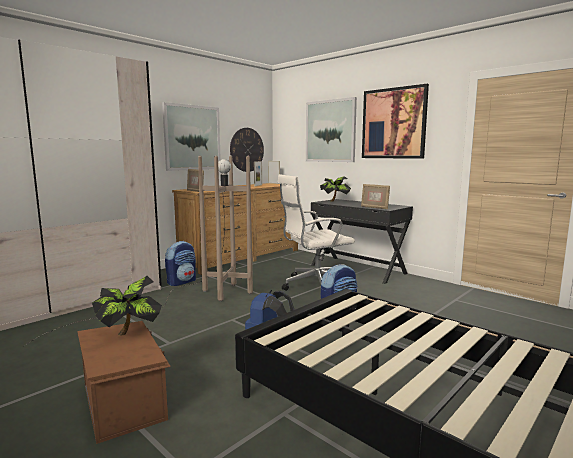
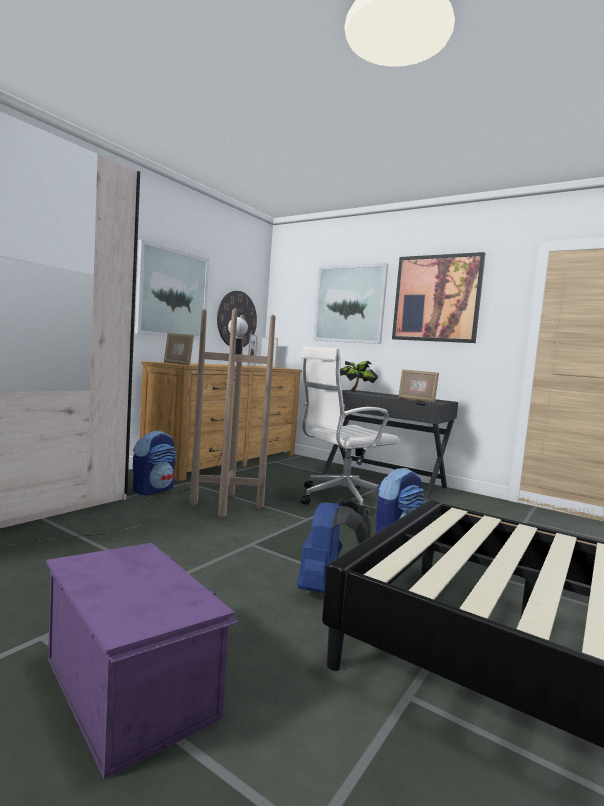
camera: 10 degrees left, 5 degrees down
(125, 401) = (132, 685): brown storage box -> purple storage box
(130, 333) = (144, 563): potted plant -> none

